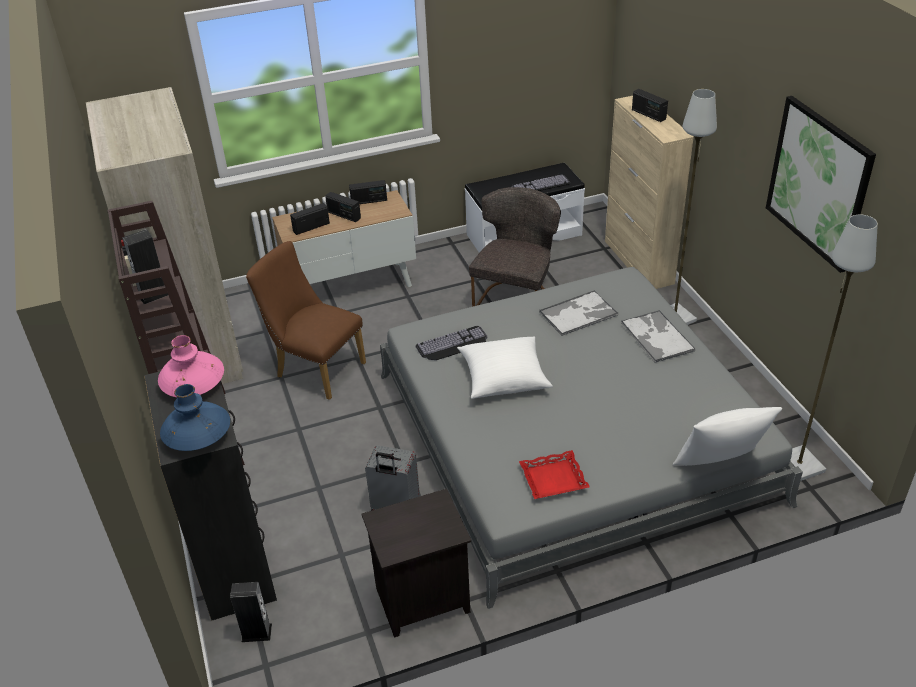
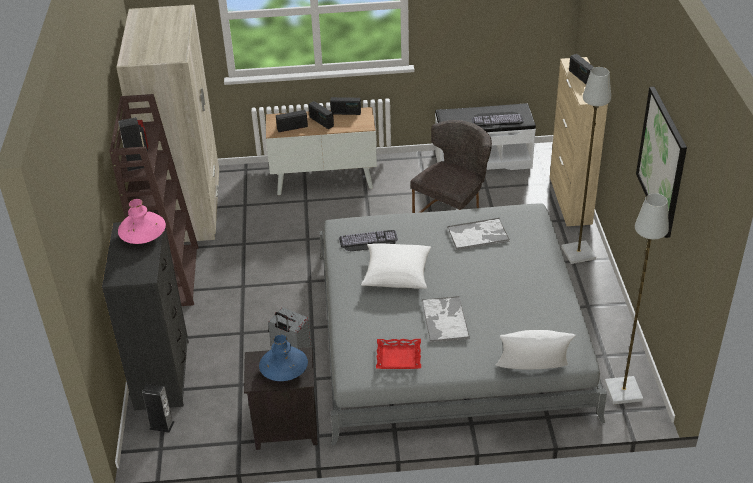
camera: 15 degrees right, 0 degrees up
(198, 435) = (133, 271): blue vase -> blue vase (284, 370)
(315, 368) = (272, 242): brown chair -> none
(656, 336) = (532, 264): tray -> tray (444, 319)

